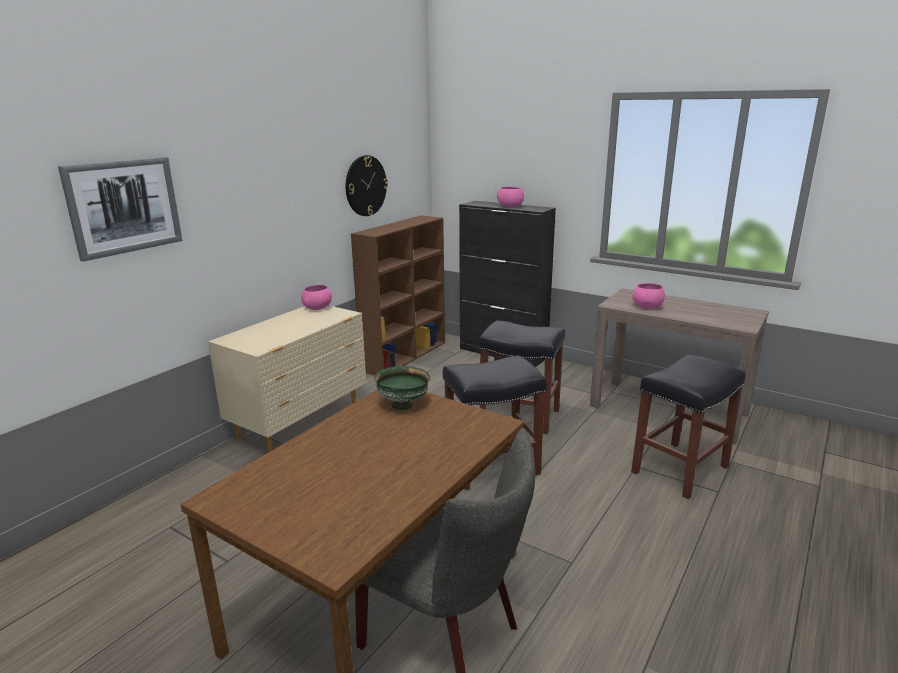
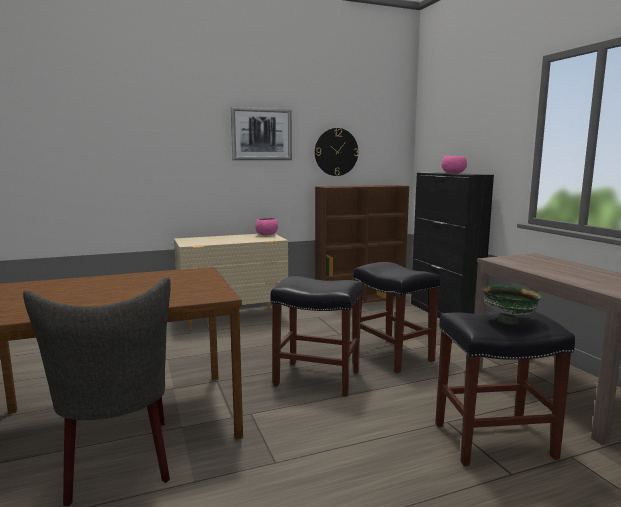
camera: 35 degrees right, 10 degrees down
(124, 206) = (126, 137): picture -> picture (261, 134)
(403, 404) = (190, 276): green bowl -> green bowl (508, 321)
(647, 307) = (530, 265): pink bowl -> none

